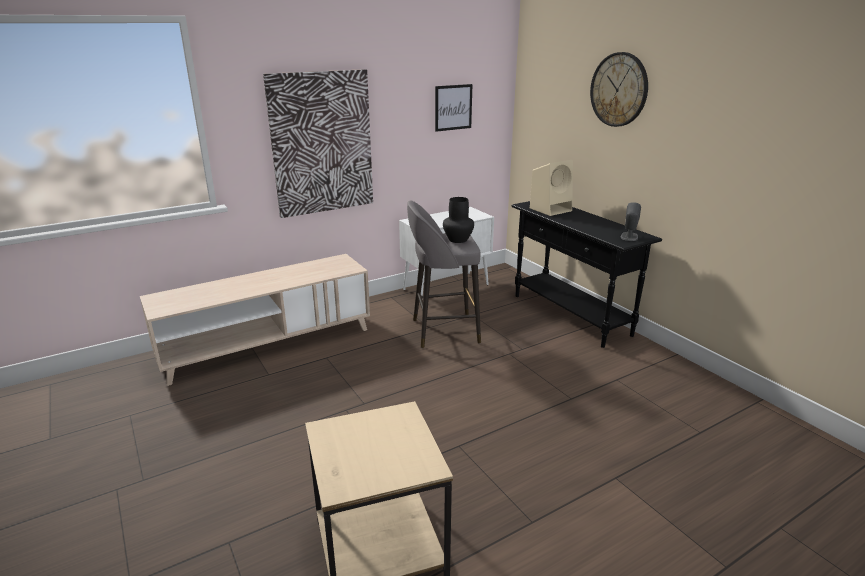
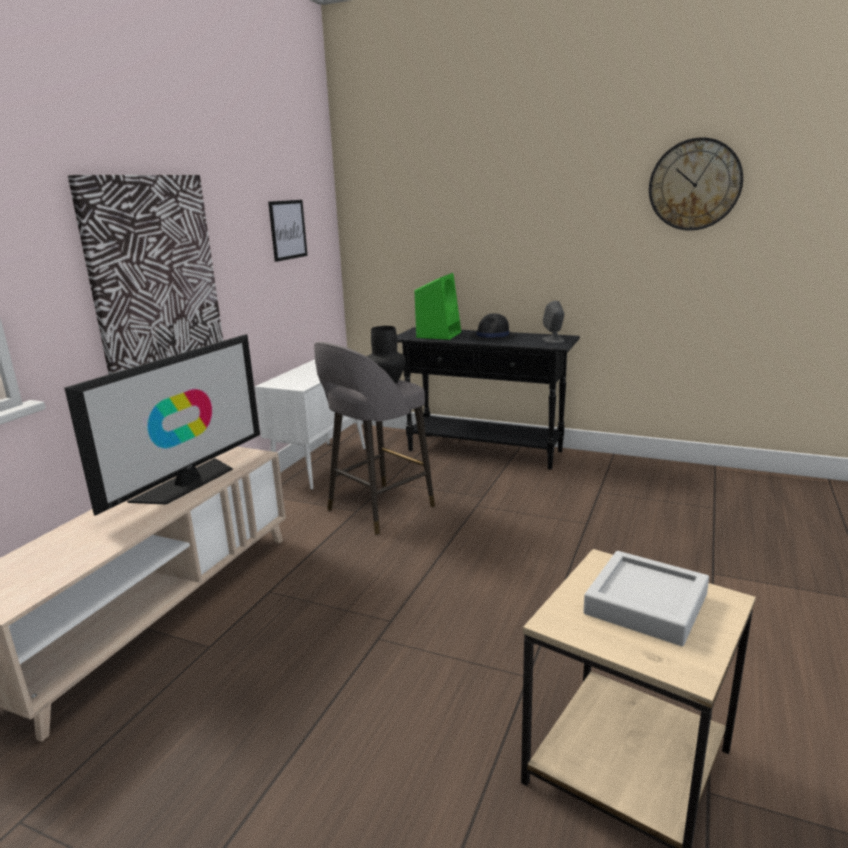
camera: 35 degrees left, 5 degrees down
(300, 274) = (188, 482): none -> television
(382, 445) = (645, 604): none -> grey tray
(551, 209) = (439, 334): beige speaker -> green speaker
(587, 221) = (492, 336): none -> black hat
(619, 90) = (494, 187): wall clock -> wall clock (694, 185)

